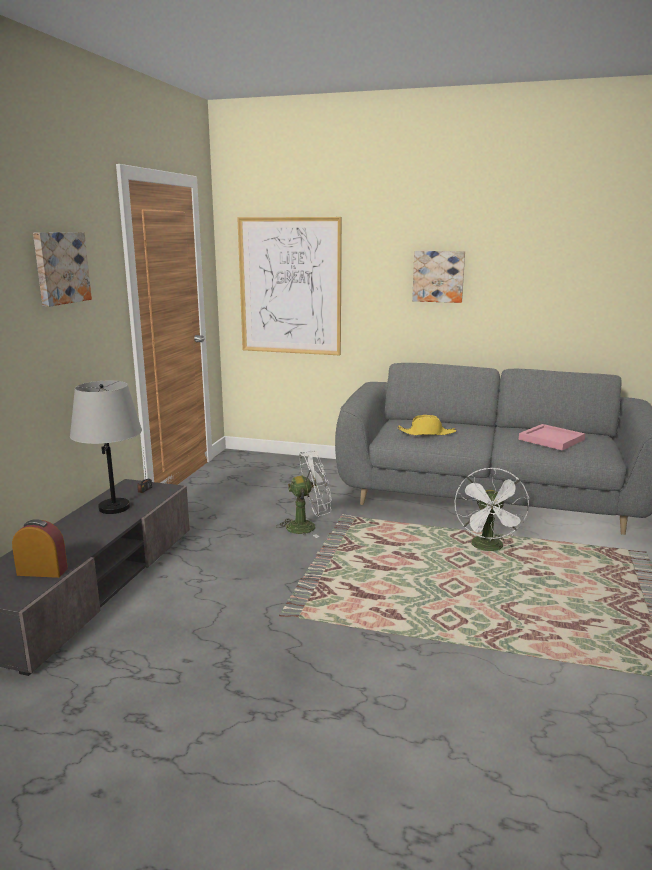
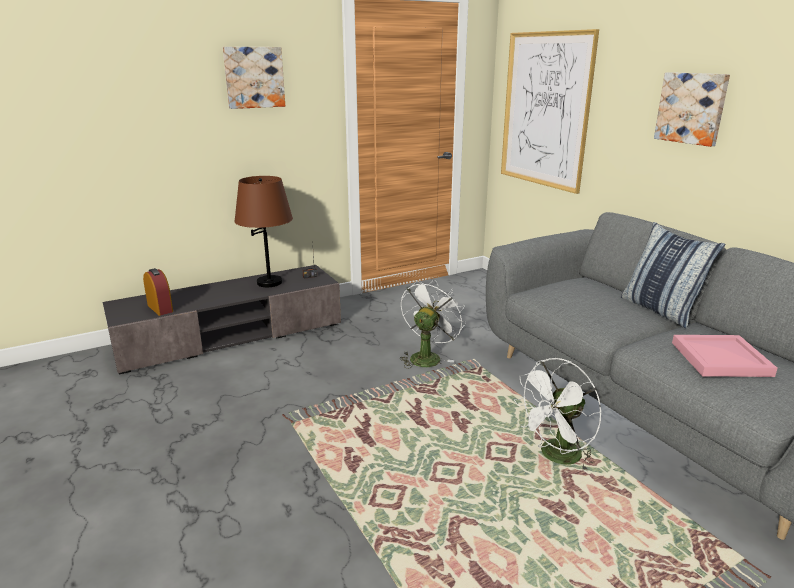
camera: 45 degrees right, 5 degrees up
(114, 507) = (269, 282): grey table lamp -> brown table lamp
(307, 526) = (427, 357): white fan -> white fan turned 90 degrees counterclockwise
(426, 433) = (574, 300): yellow hat -> none
(474, 425) = (660, 310): none -> pillow

